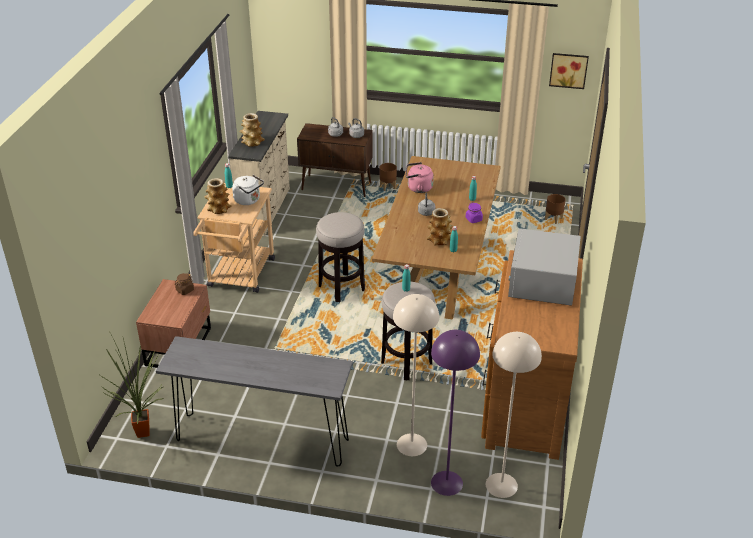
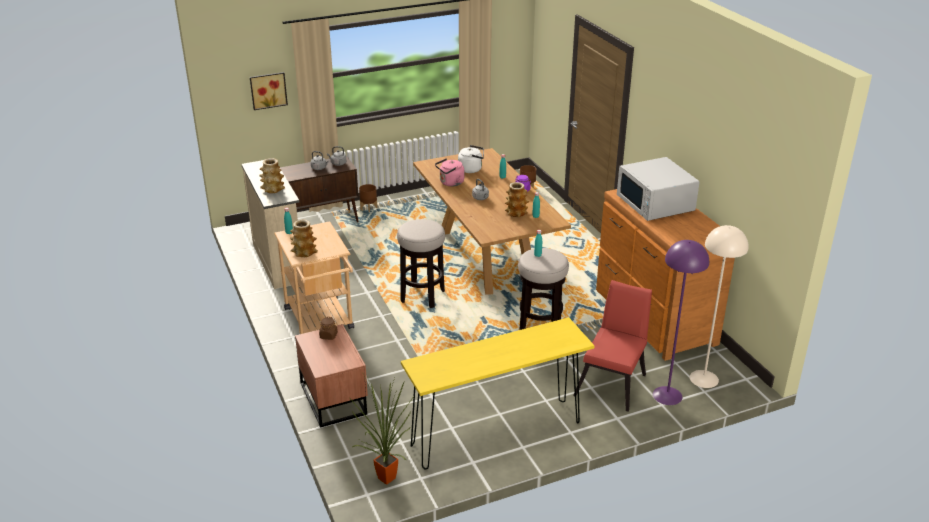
camera: 35 degrees left, 5 degrees down
(248, 200) = (323, 237): white kettle -> white kettle (471, 169)
(262, 440) = (496, 434): grey console table -> yellow console table
(412, 444) = (613, 382): beige floor lamp -> red chair
(568, 70) = (508, 53): picture -> picture (268, 90)

